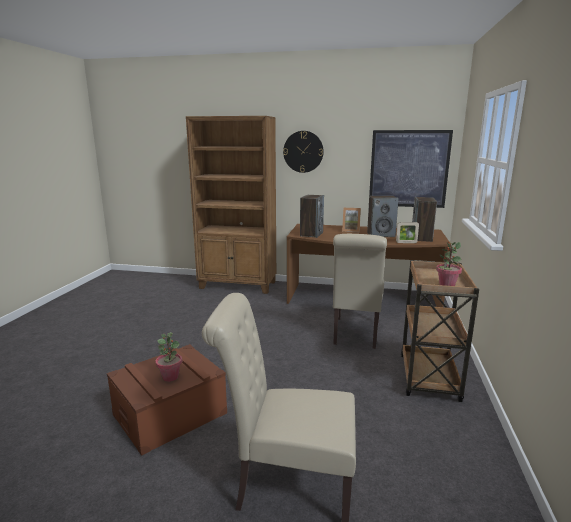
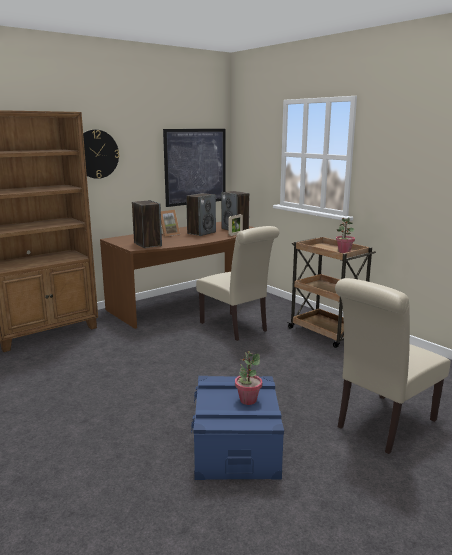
camera: 50 degrees left, 0 degrees up
(170, 414) = (236, 446): brown storage box -> blue storage box

